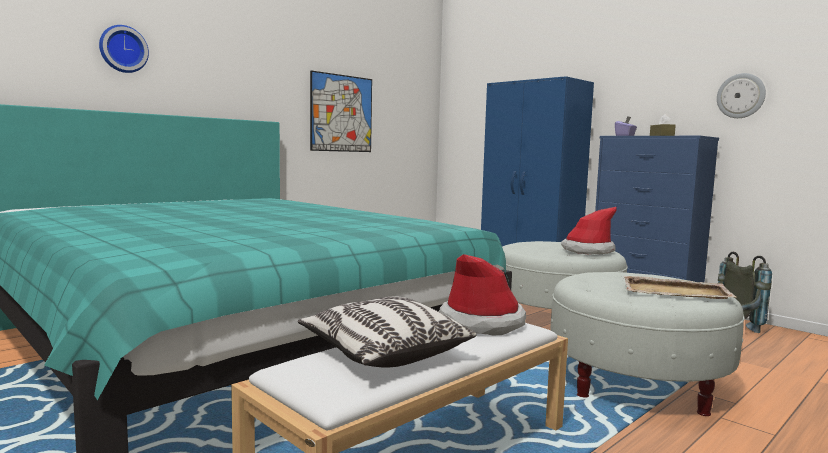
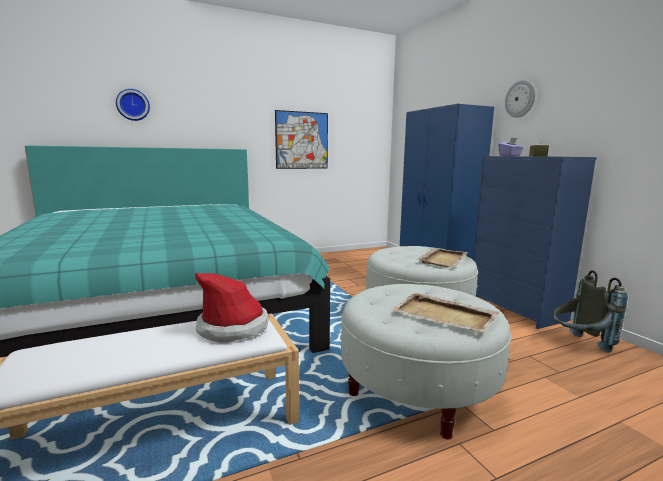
camera: 20 degrees right, 5 degrees up
(384, 353) = (110, 348): pillow -> none
(587, 250) = (443, 259): hat -> beige tray
(741, 96) = (622, 114): wall clock -> wall clock (520, 99)

